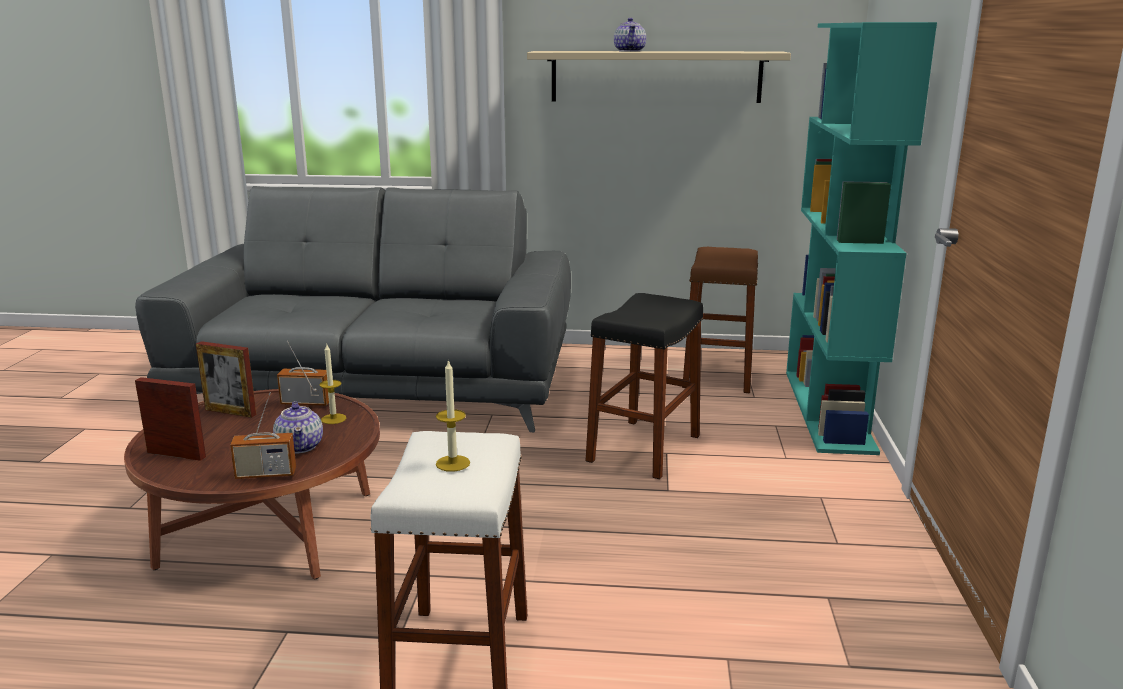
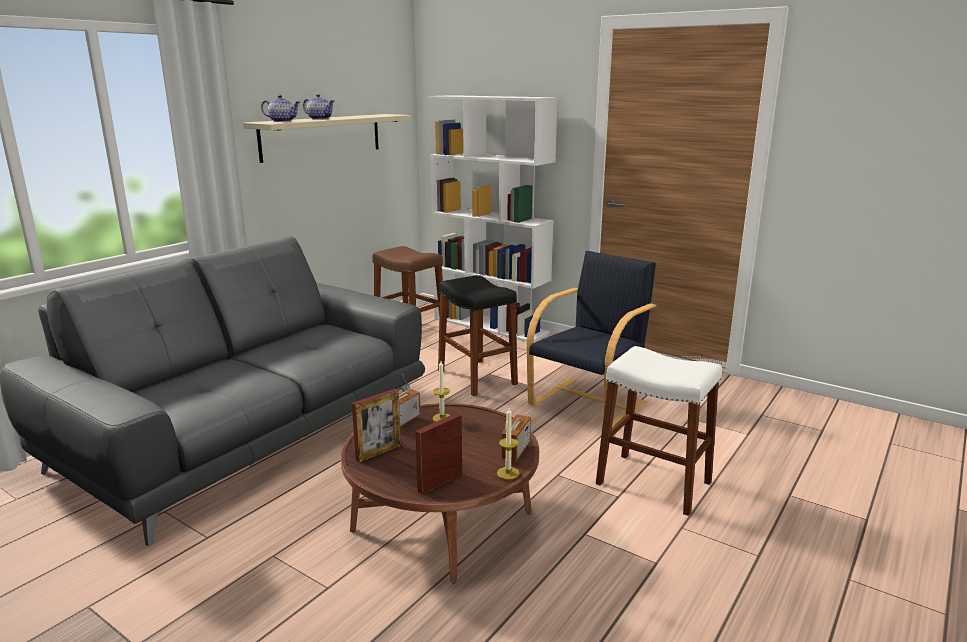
camera: 60 degrees left, 0 degrees up
(300, 446) = (477, 435): teapot -> teapot (282, 121)
(453, 463) = (663, 363): candle -> candle (508, 473)
(667, 548) = (589, 403): none -> black armchair
(829, 410) = (491, 325): turquoise bookcase -> white bookcase

